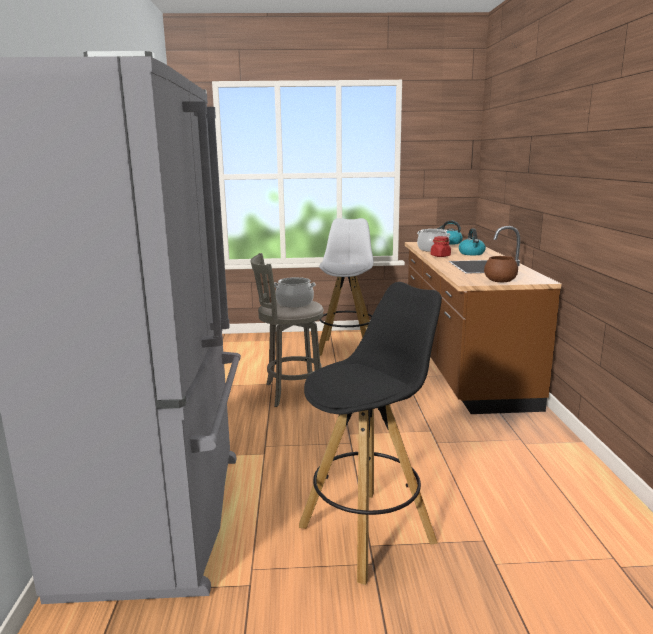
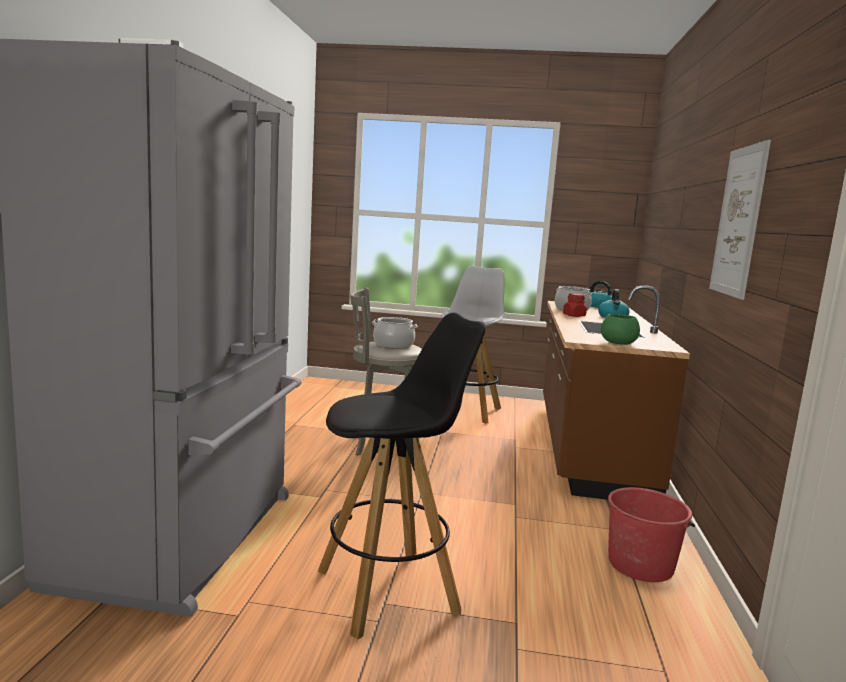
camera: 10 degrees right, 5 degrees down
(500, 281) = (619, 343): brown bowl -> green bowl
(553, 467) = (640, 564): none -> red bucket
(607, 170) = (738, 221): none -> picture

